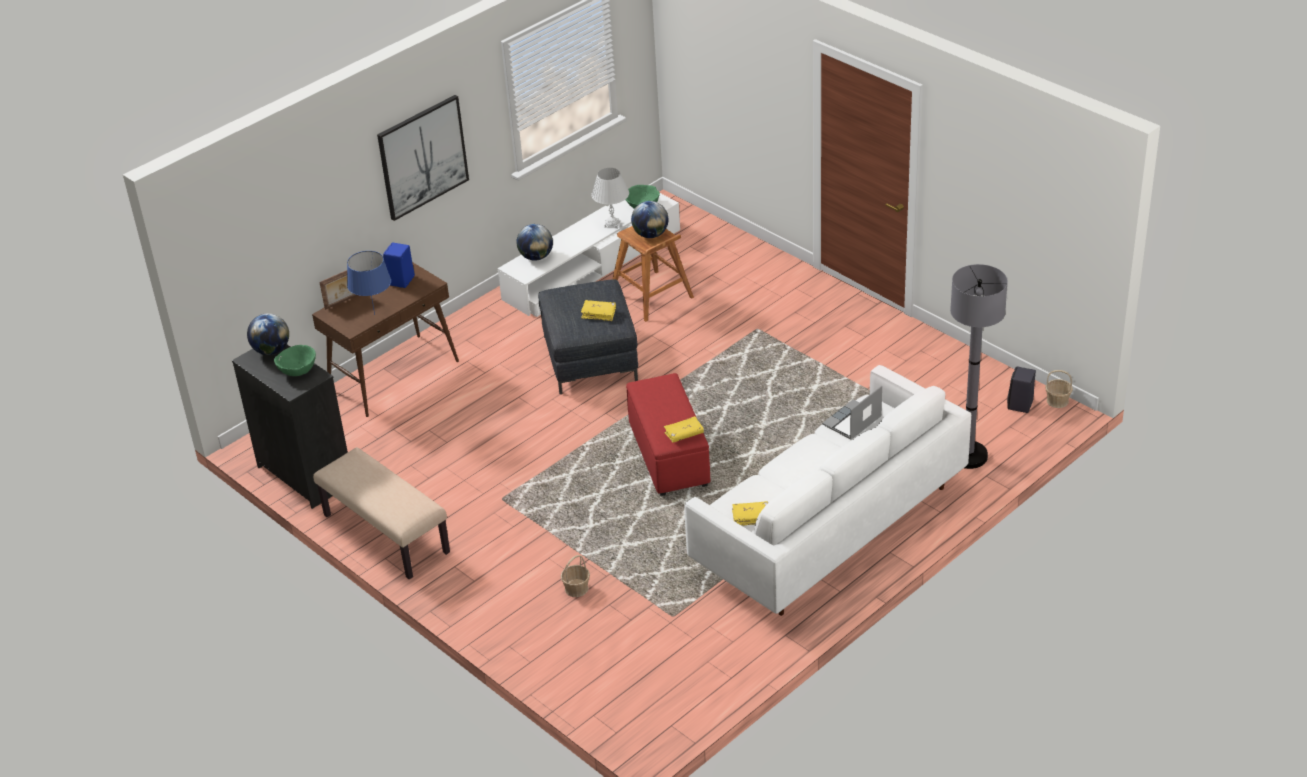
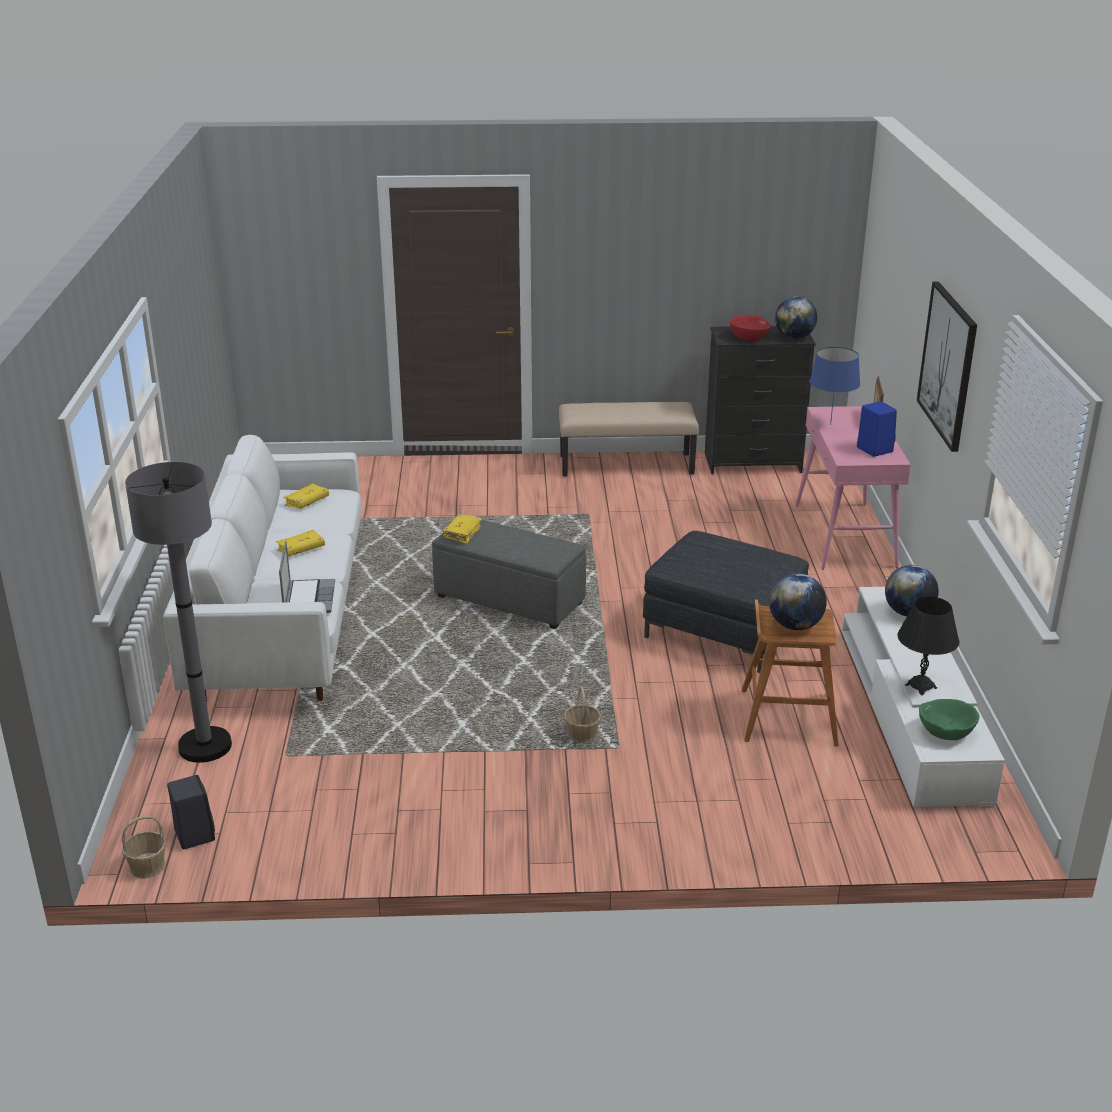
camera: 130 degrees right, 10 degrees down
(297, 370) = (749, 337): green bowl -> red bowl
(394, 375) = (845, 536): brown console table -> pink console table
(576, 588) = (435, 501): basket -> basket (582, 735)
(599, 313) = (707, 562): yellow book -> yellow book (301, 549)
(612, 224) = (920, 686): white table lamp -> black table lamp
(668, 454) = (510, 601): red ottoman -> grey ottoman

